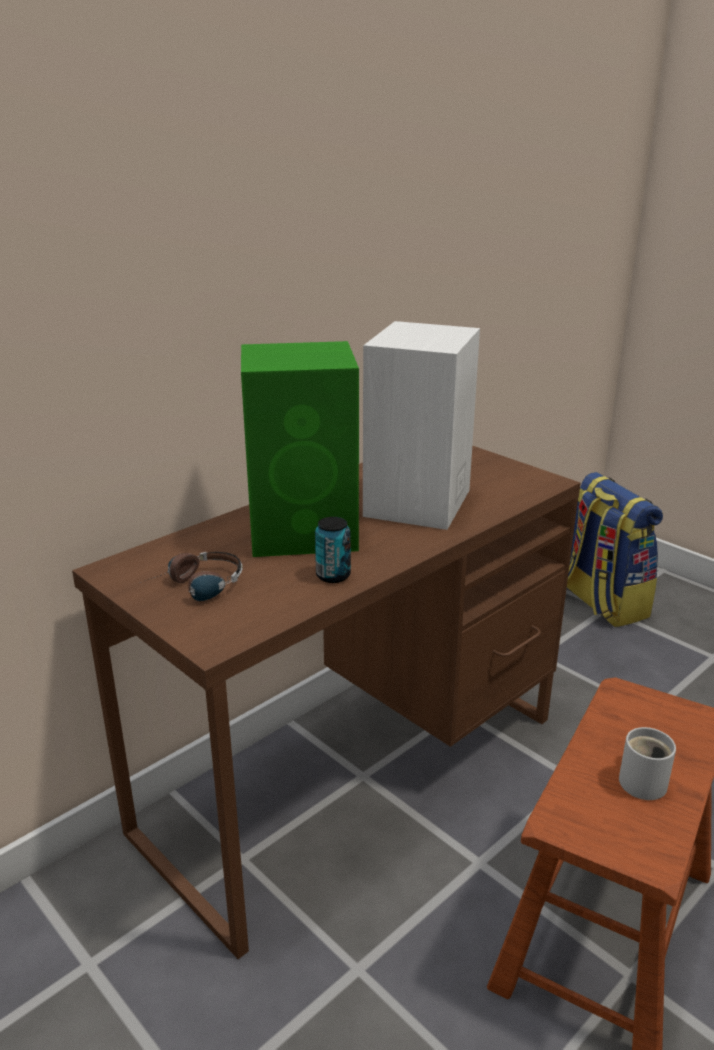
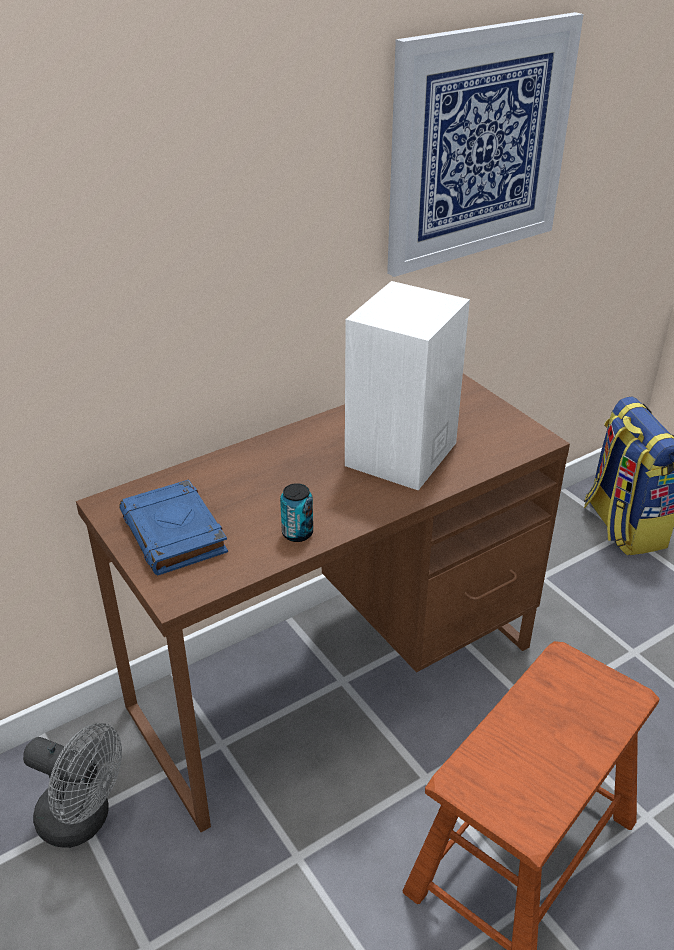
camera: 10 degrees right, 10 degrees up
(92, 967) = (84, 820): none -> grey fan
(196, 588) = (175, 534): headphones -> blue book
(306, 532) = (288, 479): green speaker -> none
(454, 206) = (479, 145): none -> picture
(643, 779) = (550, 751): white mug -> none

